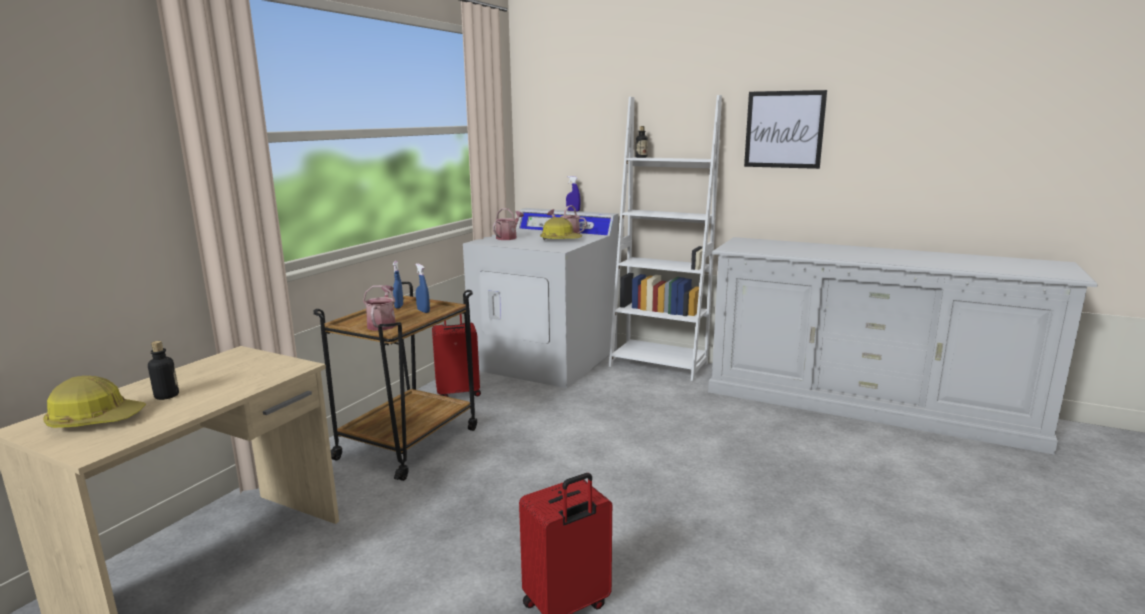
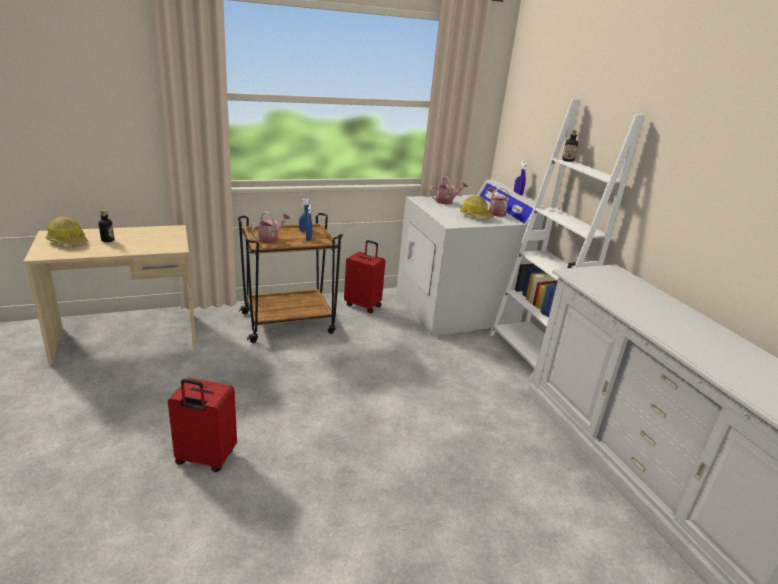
camera: 40 degrees right, 10 degrees up
(784, 129) = (689, 168): picture -> none

